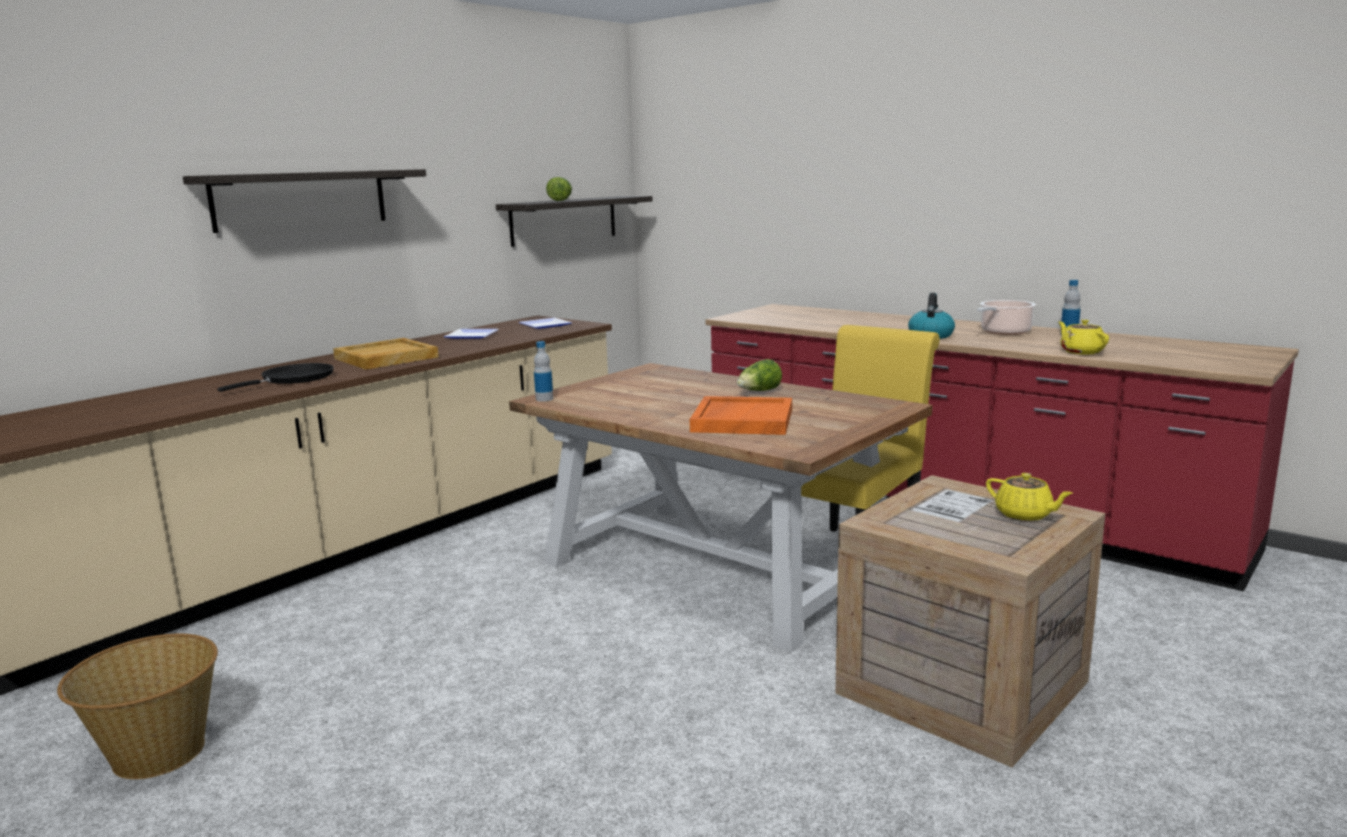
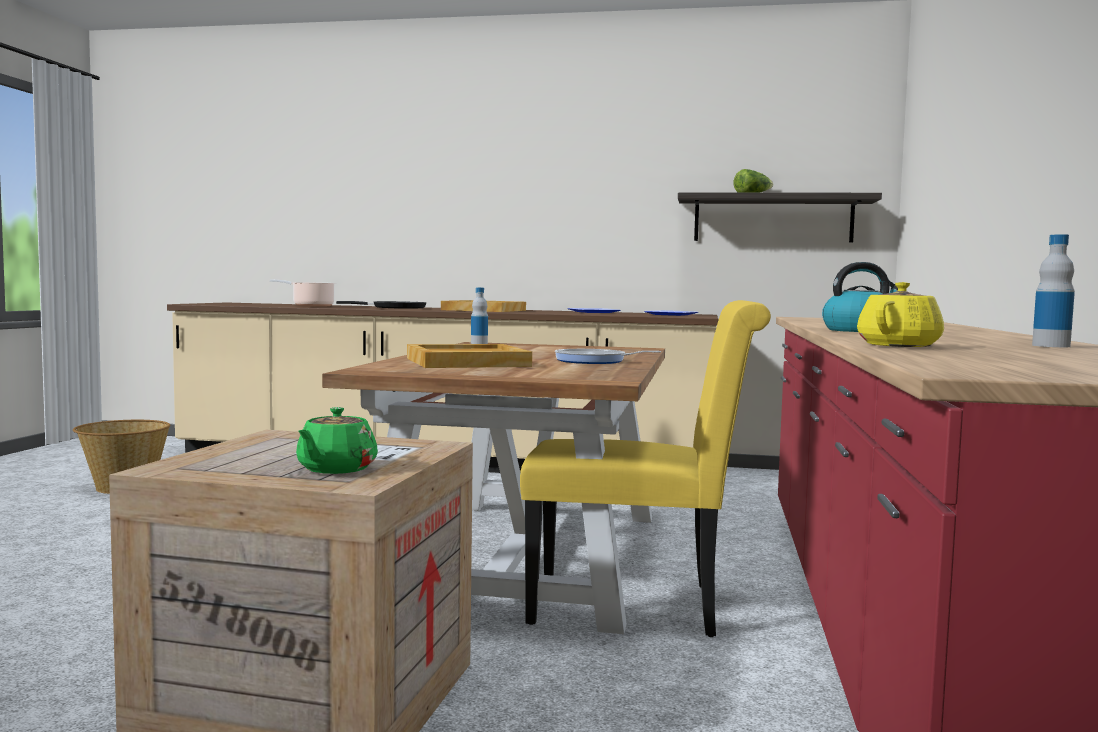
camera: 60 degrees right, 10 degrees down
(301, 199) = (482, 183): shelf -> none
(742, 420) = (467, 362): orange tray -> beige tray
(759, 392) = (594, 361): lettuce -> frying pan
(1004, 332) = (976, 338): cooking pot -> cooking pot (311, 306)
(1024, 515) = (335, 469): yellow teapot -> green teapot

